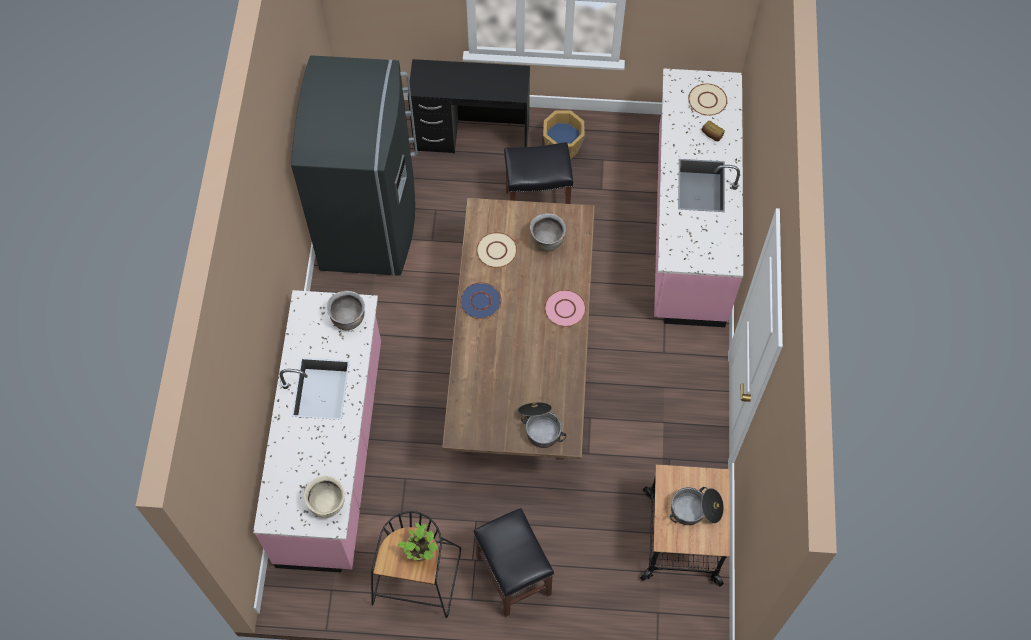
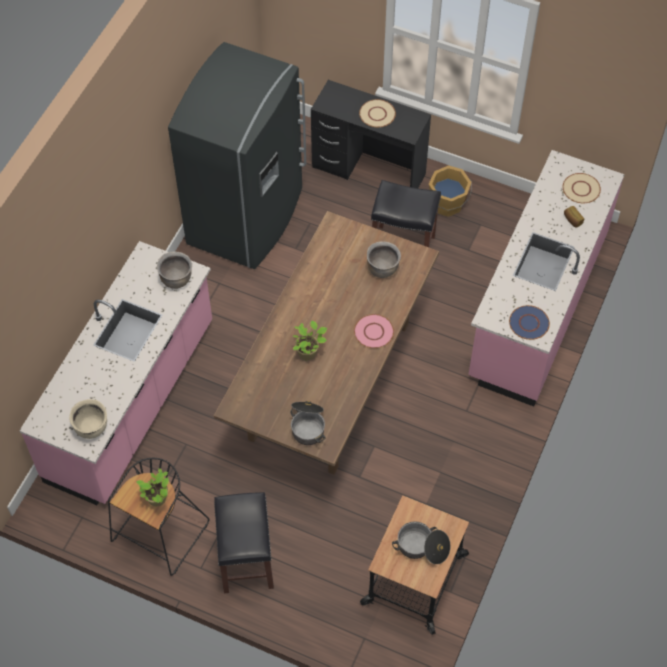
camera: 20 degrees right, 5 degrees down
(480, 301) = (300, 302): blue plate -> blue plate (528, 323)
(496, 251) = (333, 263): beige plate -> beige plate (377, 114)
(510, 351) = (308, 353): none -> potted plant

